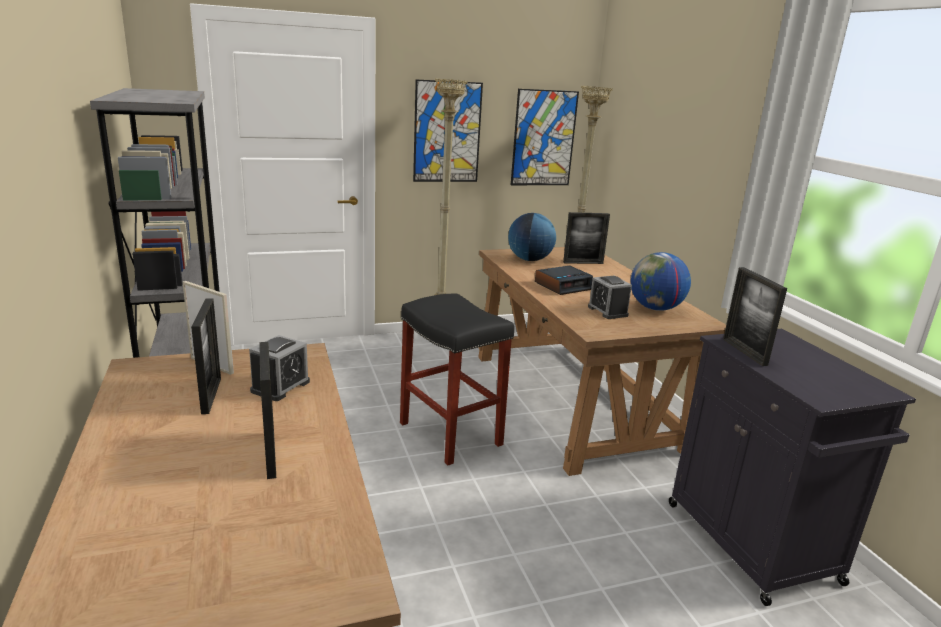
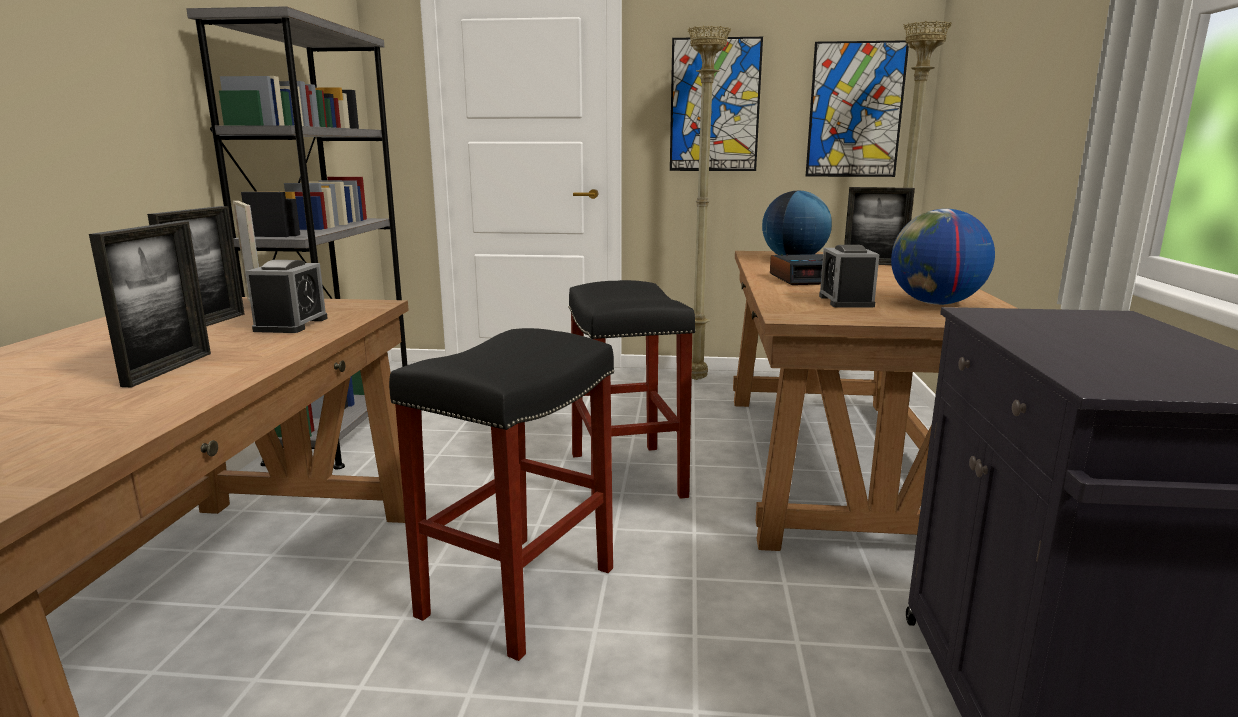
camera: 25 degrees right, 5 degrees down
(280, 386) = (291, 324): alarm clock -> alarm clock turned 45 degrees counterclockwise
(449, 542) = (518, 593): none -> black stool
(744, 352) = (1005, 325): picture frame -> none

